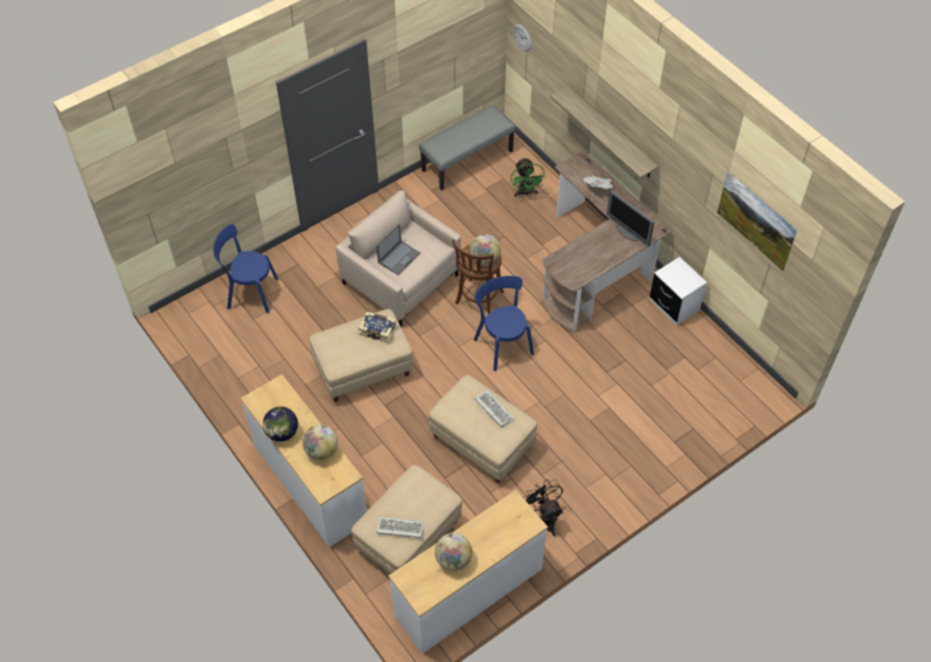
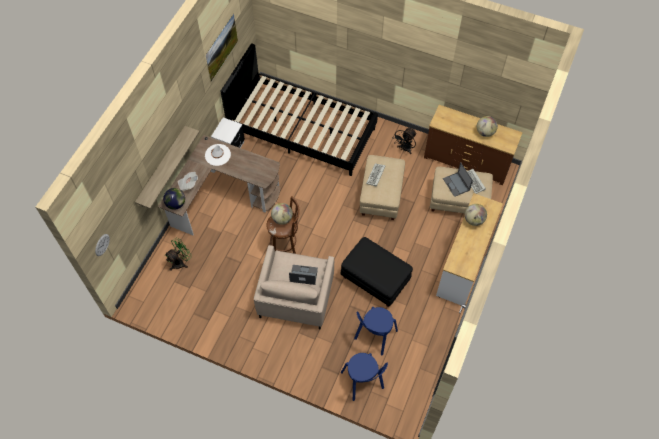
camera: 120 degrees left, 5 degrees up
(282, 432) = (478, 245): globe -> globe (176, 204)
(363, 369) = (375, 280): beige ottoman -> black ottoman
(378, 329) = (362, 259): book -> none
(411, 502) = (456, 184): none -> laptop
(467, 160) = (168, 312): grey bench -> none
(469, 593) = (467, 161): white dresser -> brown dresser
(502, 344) = (310, 217): blue chair -> blue chair (374, 336)
(627, 232) = (217, 155): monitor -> white hat
(657, 402) = (302, 130): none -> black bed

